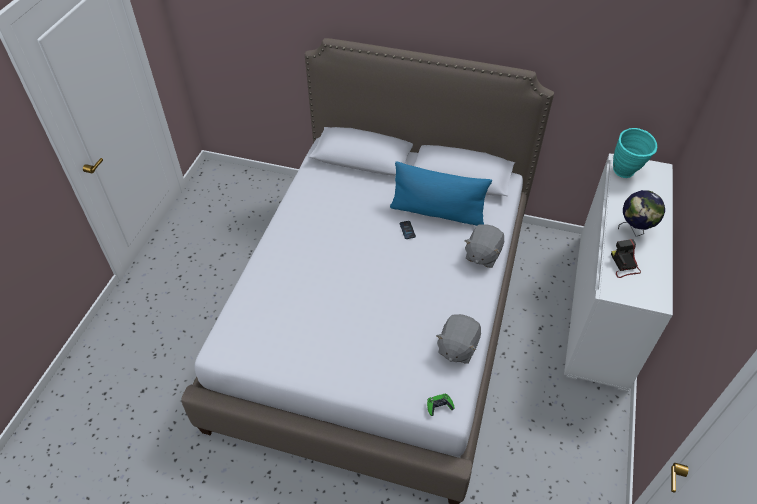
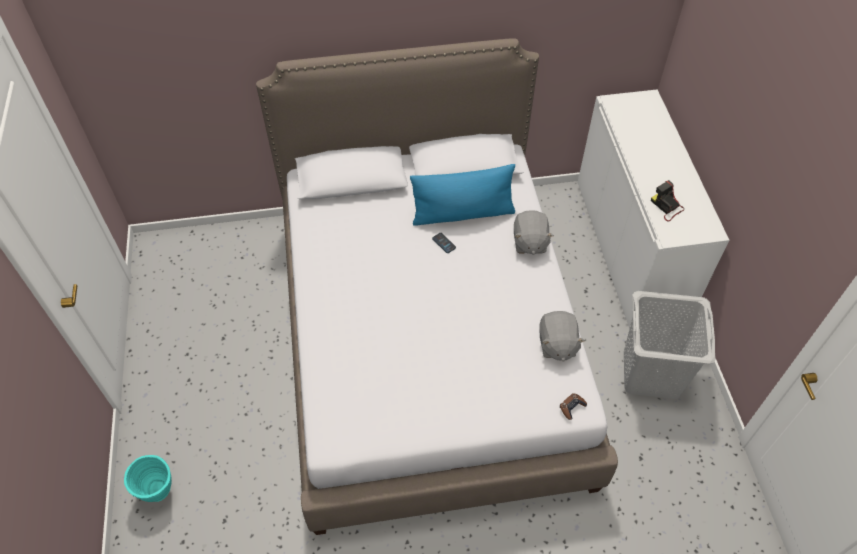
camera: 25 degrees left, 5 degrees up
(439, 406) = (572, 407): green game controller -> brown game controller
(565, 423) = (651, 374): none -> grey laundry basket
(626, 174) = (622, 113): turquoise vase -> turquoise vase (161, 494)
(634, 230) = (658, 169): globe -> none

